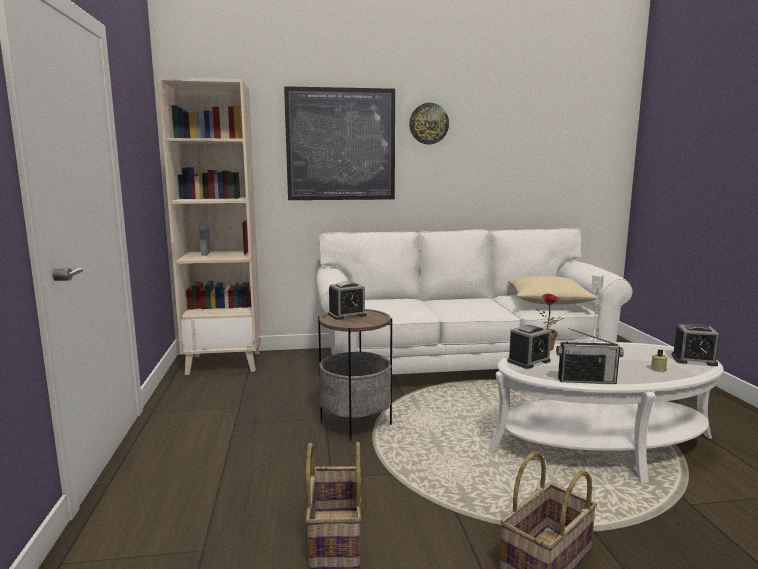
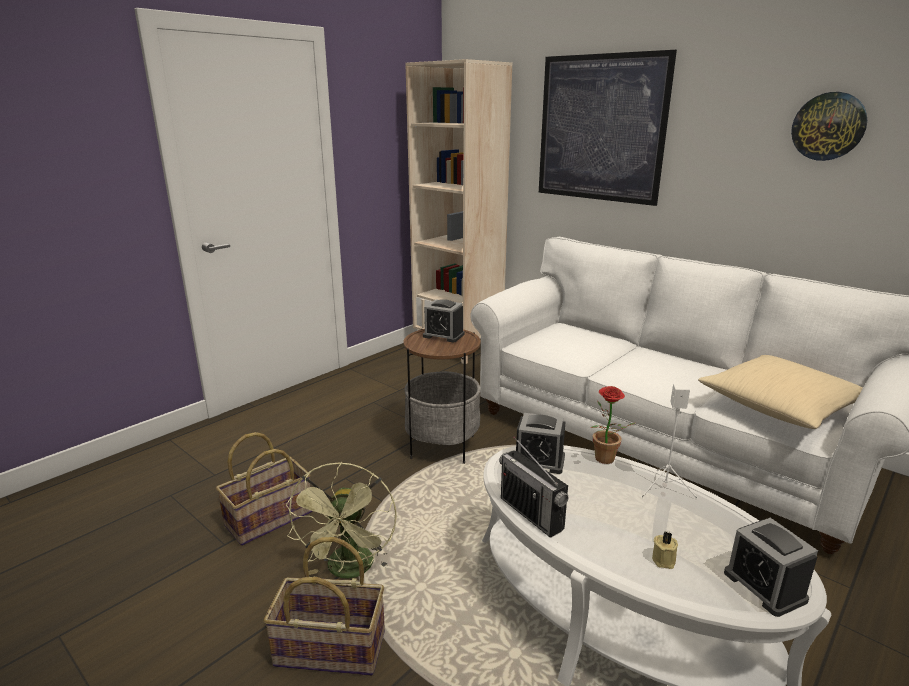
camera: 50 degrees right, 10 degrees up
(428, 123) = (720, 100): wall clock -> wall clock (828, 126)
(463, 520) = (350, 571): none -> green fan

